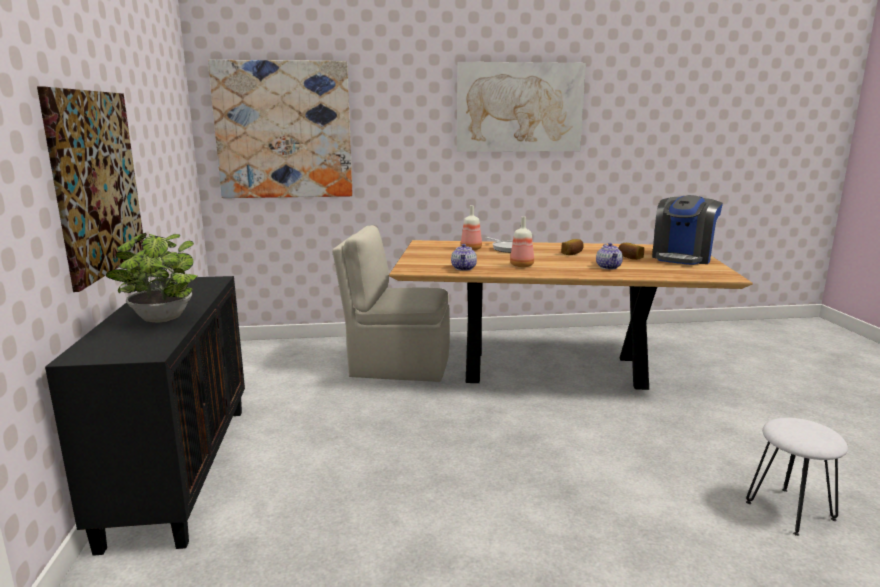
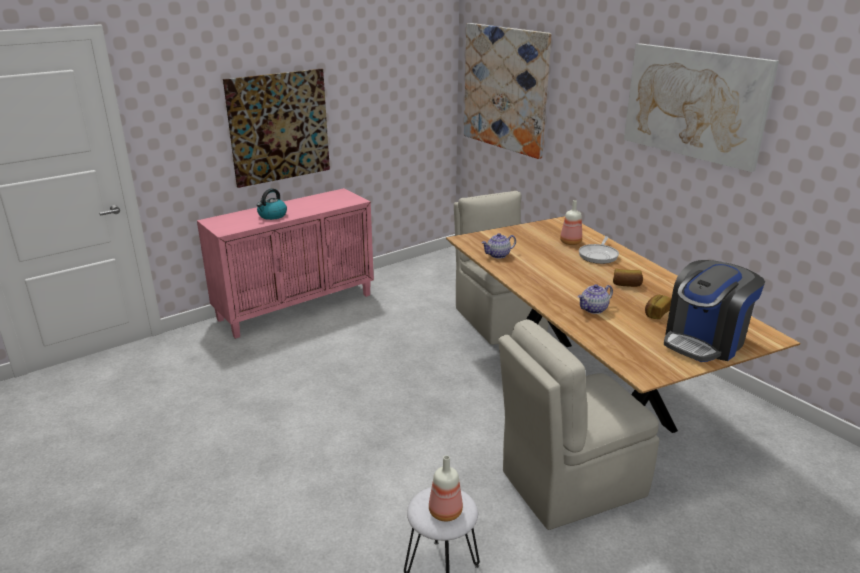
camera: 60 degrees right, 10 degrees up
(161, 320) = (272, 216): potted plant -> kettle
(180, 469) = (296, 306): black cabinet -> pink cabinet
(522, 265) = (541, 273): bottle -> bottle (446, 513)
(681, 415) = (569, 484): none -> beige chair
(682, 258) = (704, 341): coffee machine -> coffee machine turned 45 degrees counterclockwise

